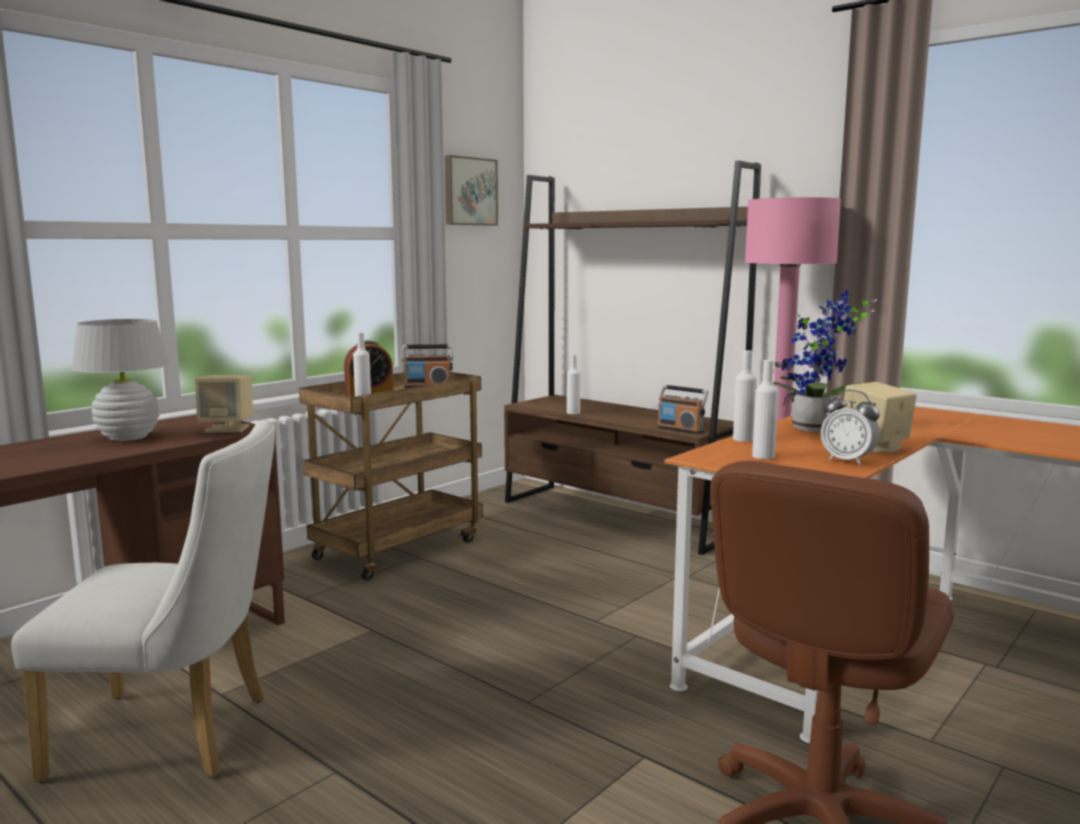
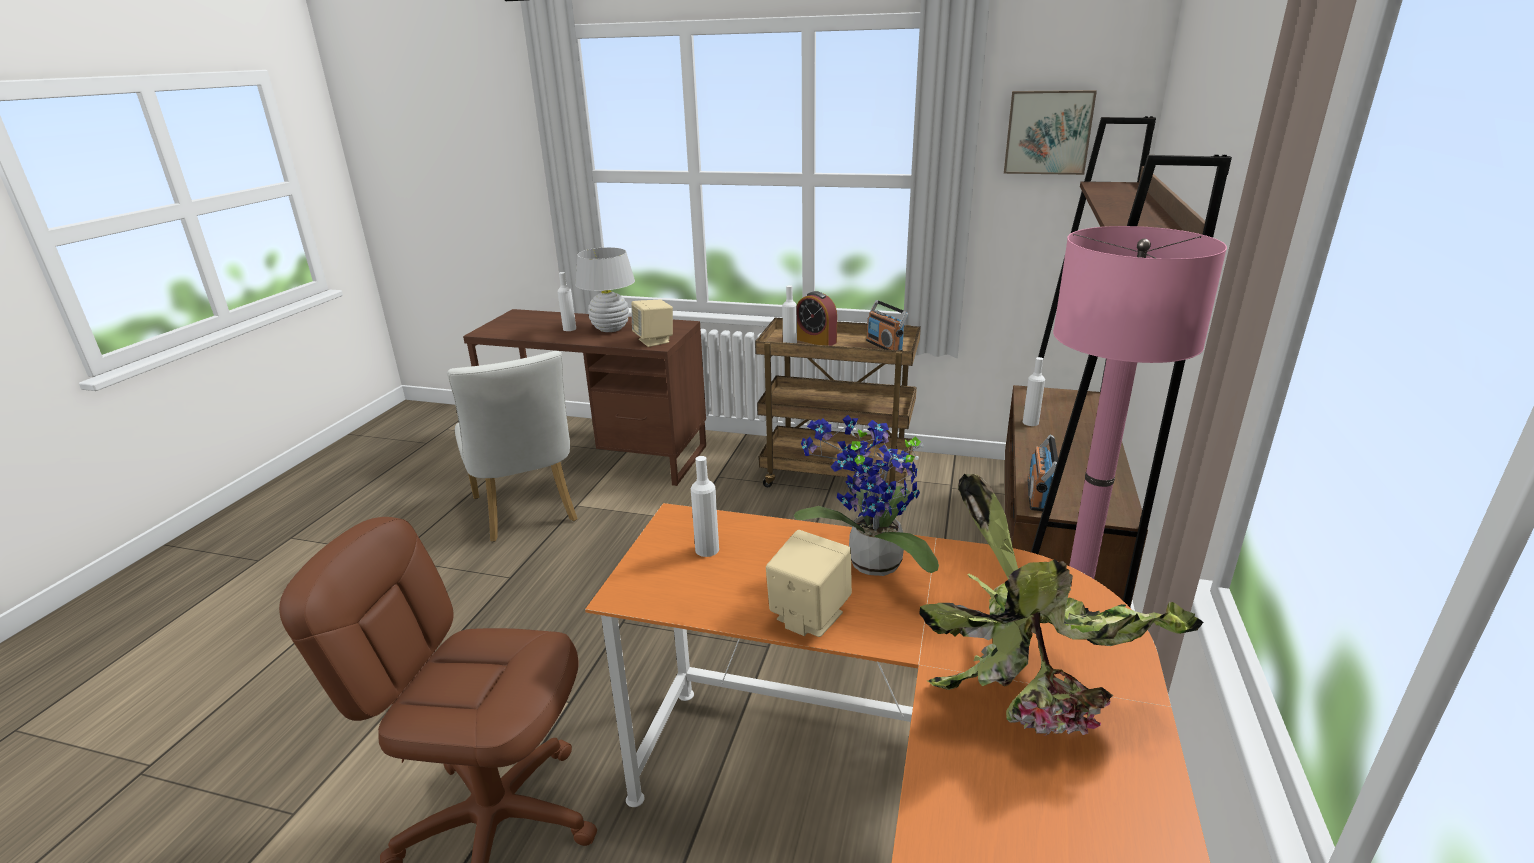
camera: 65 degrees right, 15 degrees up
(743, 439) = (778, 527): white bottle -> white bottle (569, 329)
(848, 461) = (720, 603): alarm clock -> none
(969, 426) = (1036, 695): none -> potted plant

